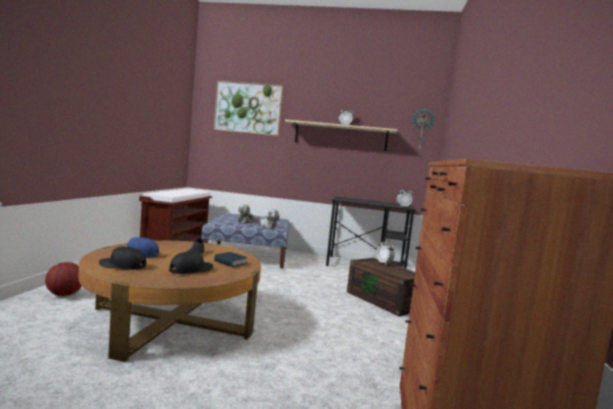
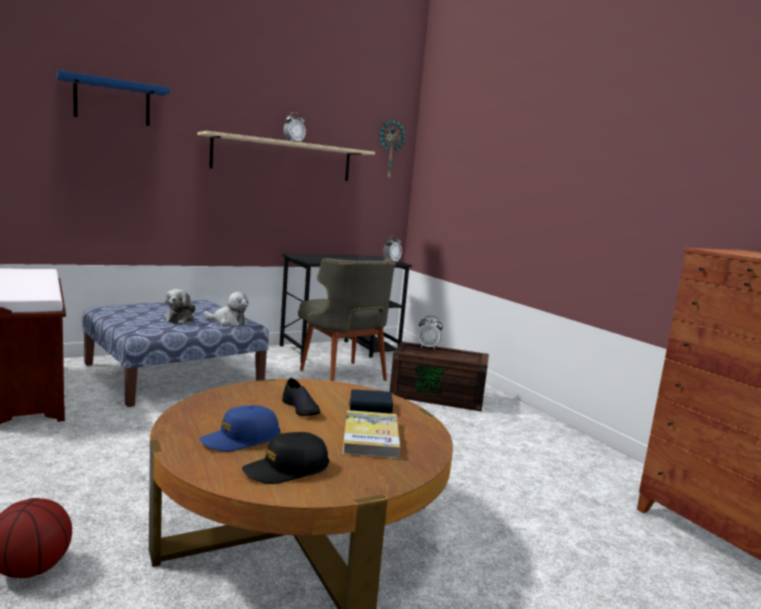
camera: 40 degrees left, 5 degrees up
(191, 270) = (370, 438): black cap -> book
(248, 108) = (112, 102): picture -> blue shelf
(339, 276) = (342, 375): none -> grey chair

